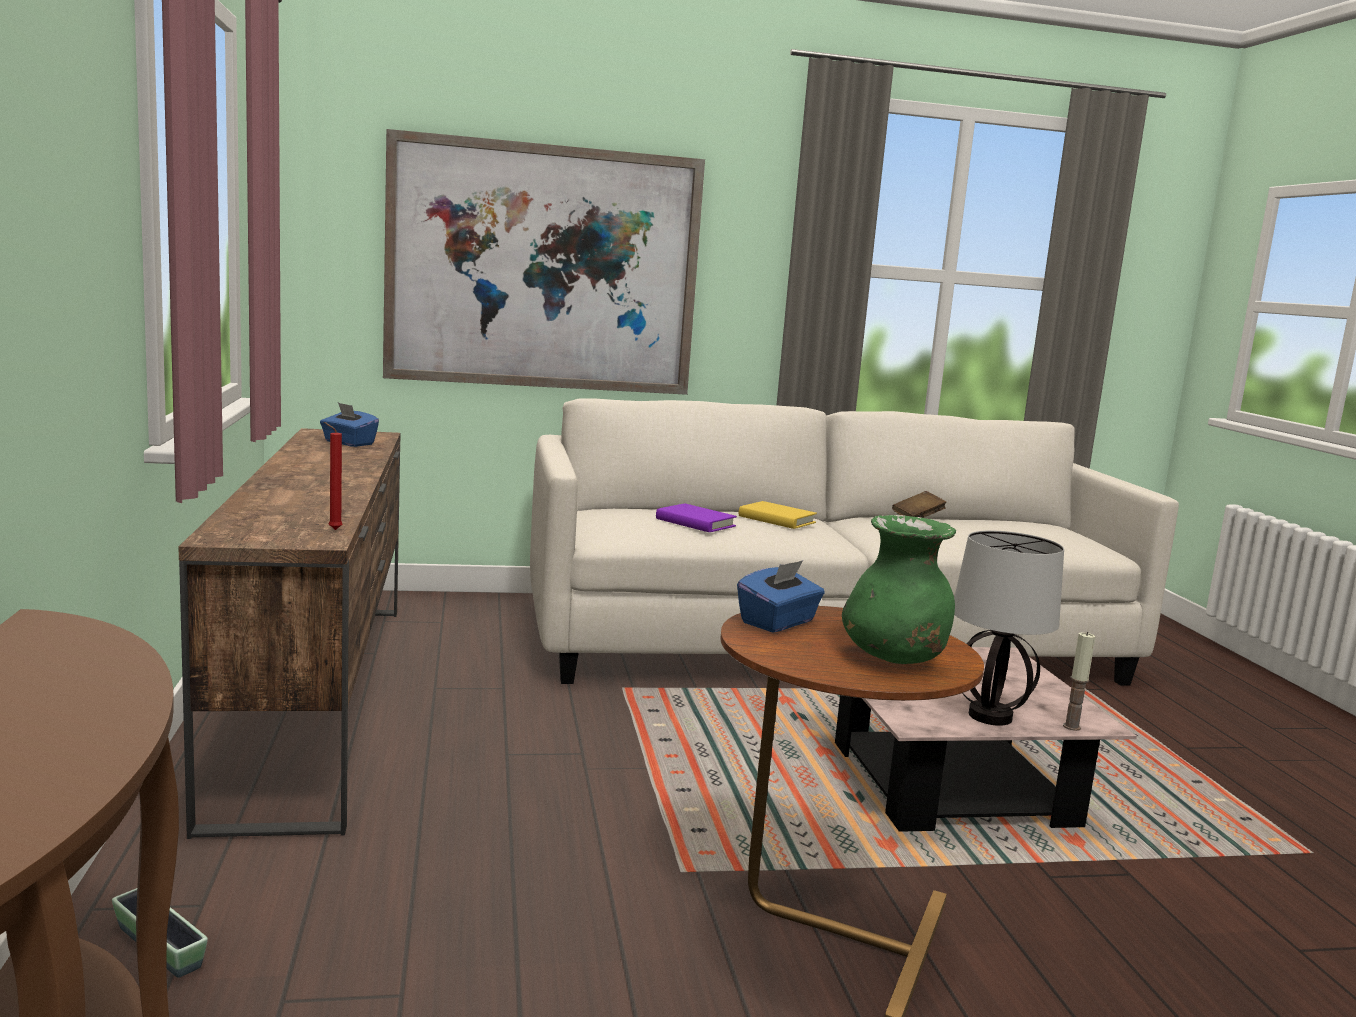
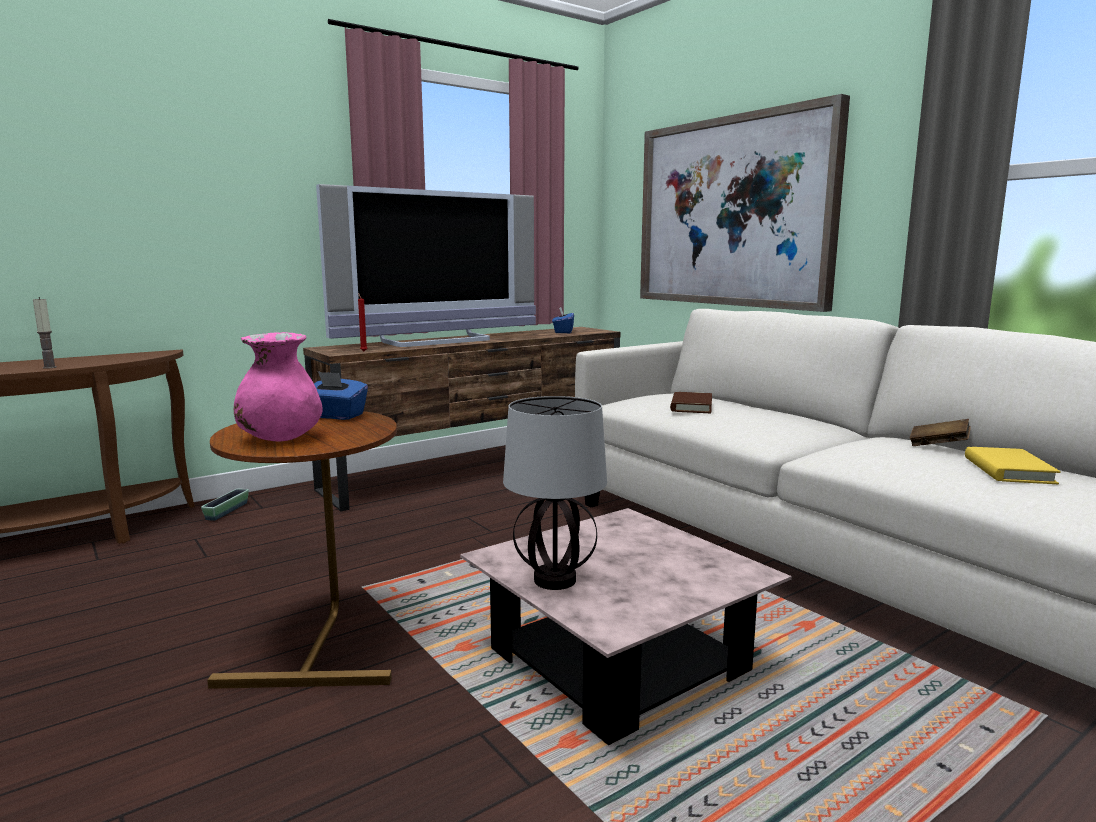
camera: 65 degrees right, 0 degrees up
(305, 488) = (439, 341): none -> television
(695, 523) = (691, 406): purple book -> brown book
(776, 519) = (767, 417): yellow book -> yellow book (1008, 470)
(894, 659) = (280, 439): green vase -> pink vase
(1071, 727) = (581, 617): candle -> candle (49, 367)

